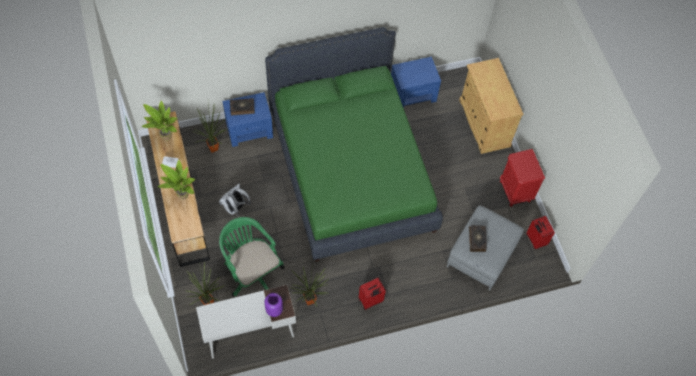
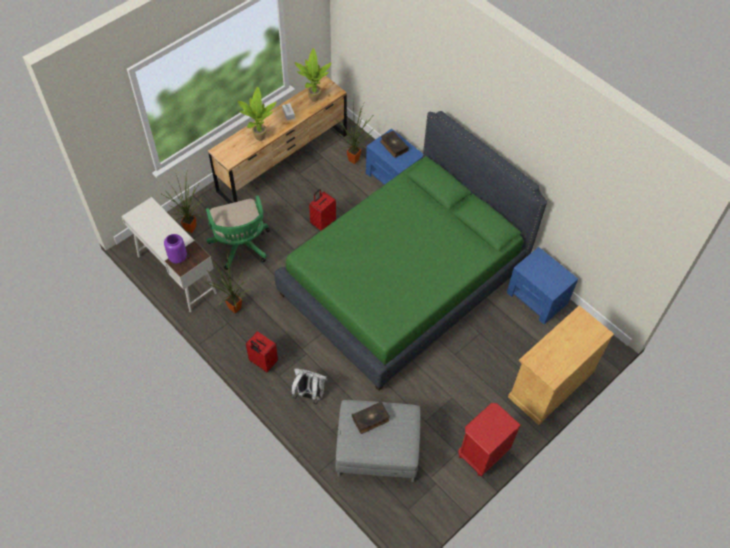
camera: 65 degrees right, 5 degrees down
(235, 208) = (301, 205): white backpack -> white backpack (309, 394)
(252, 271) = (241, 247): green office chair -> green office chair turned 135 degrees clockwise
(535, 240) = (431, 501): red suitcase -> red suitcase (323, 222)

